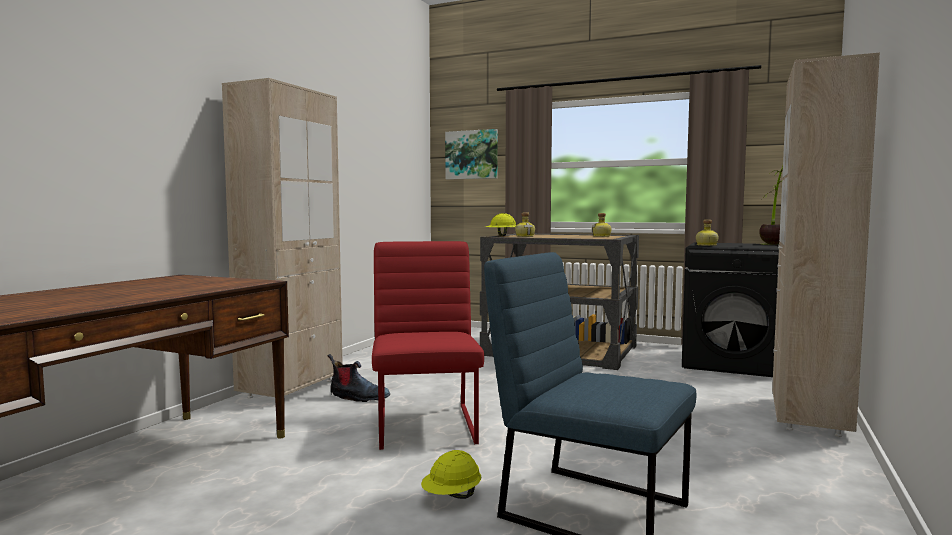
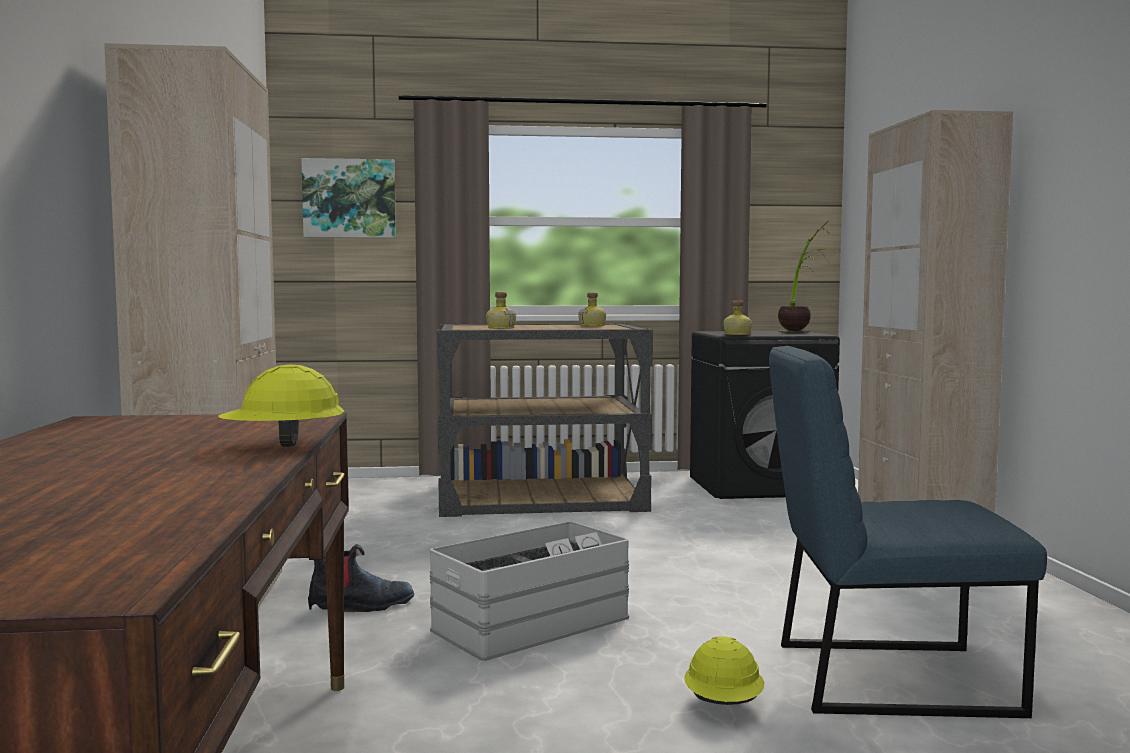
camera: 30 degrees left, 0 degrees up
(426, 424) = (530, 623): red chair -> grey storage box
(500, 235) = (454, 328): yellow hard hat -> yellow hard hat (283, 445)

